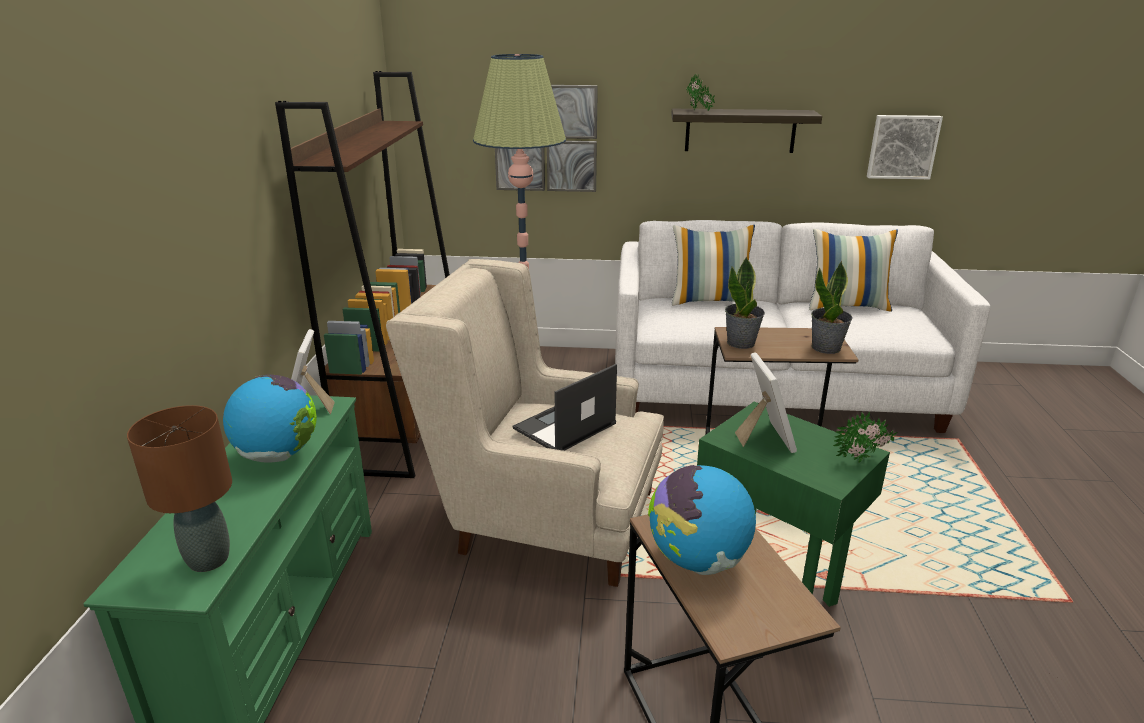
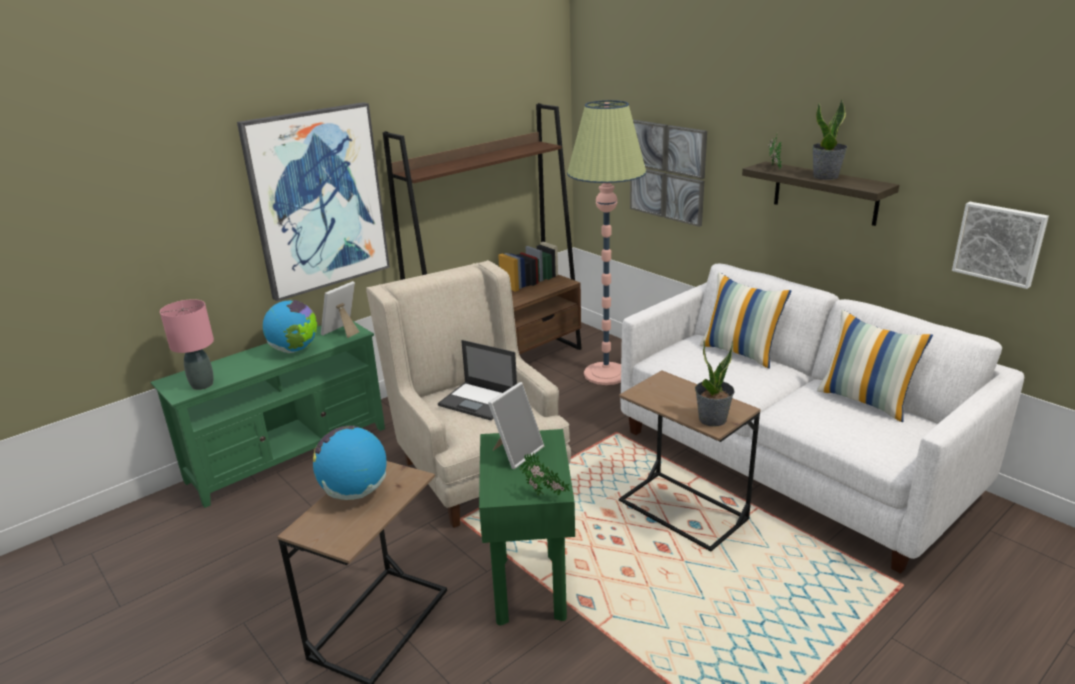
camera: 45 degrees right, 0 degrees up
(209, 560) = (202, 385): brown table lamp -> pink table lamp
(226, 214) = (317, 200): none -> picture
(564, 427) = (479, 401): laptop -> laptop turned 150 degrees counterclockwise
(741, 343) = (654, 389): potted plant -> potted plant (826, 176)

